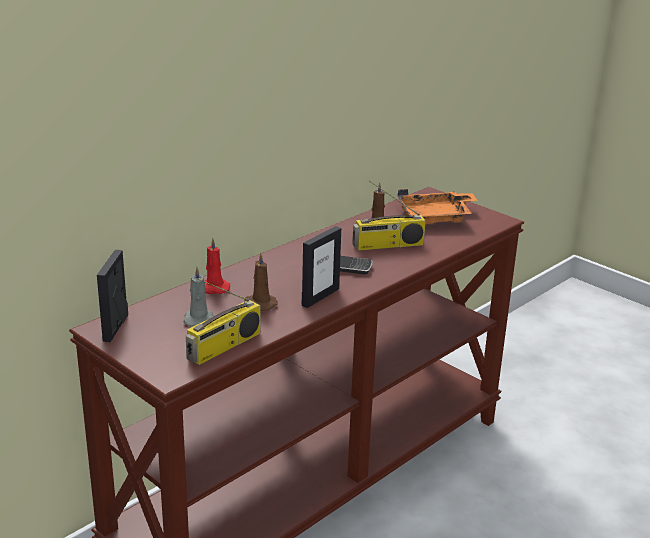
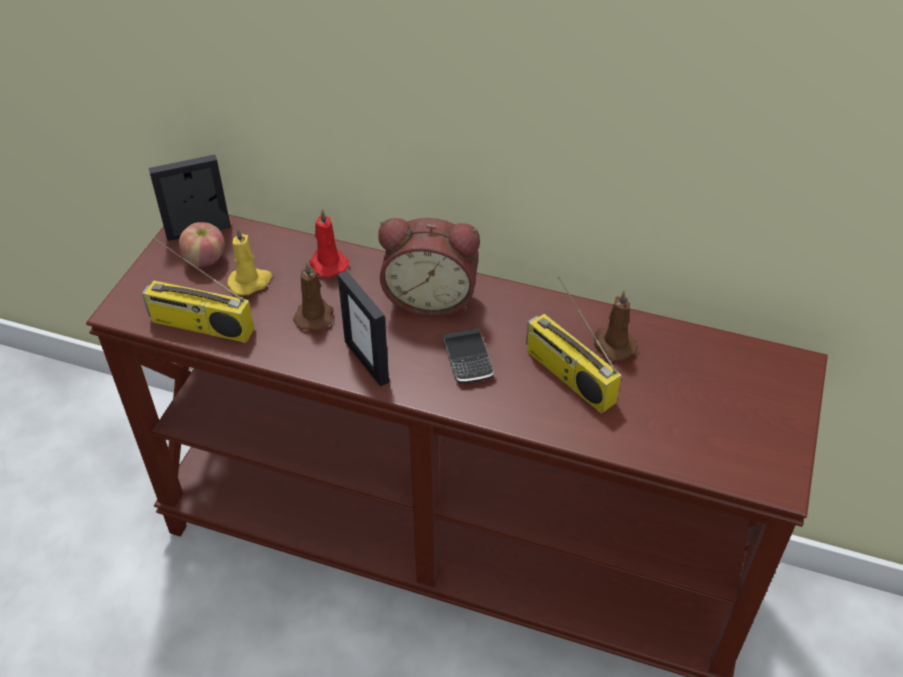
camera: 65 degrees right, 20 degrees up
(152, 331) = (205, 259): none -> apple
(199, 319) = (250, 282): grey candle -> yellow candle
(283, 264) = (431, 297): none -> alarm clock
(320, 297) = (367, 361): picture frame -> picture frame turned 45 degrees clockwise
(436, 218) = (711, 399): orange tray -> none

